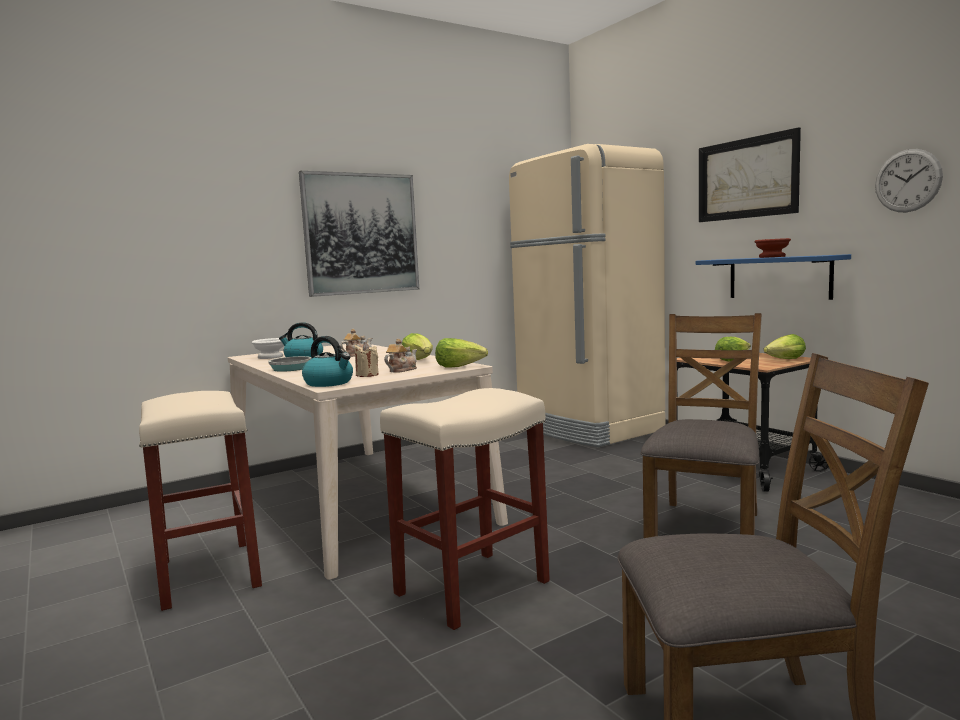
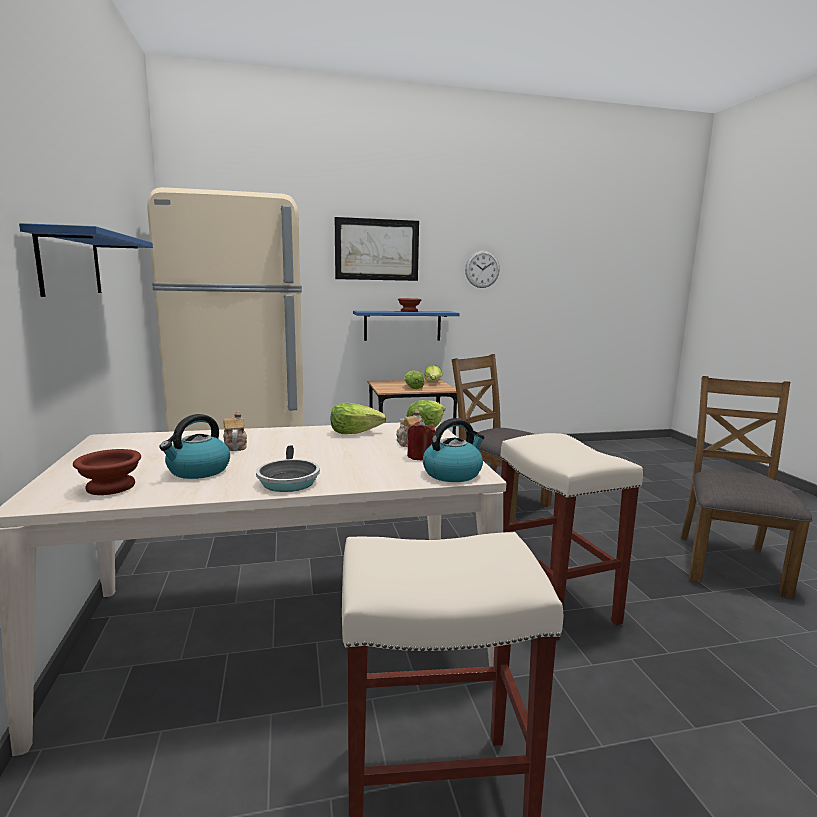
camera: 70 degrees left, 5 degrees up
(270, 357) = (112, 487): white bowl -> brown bowl
(361, 234) = (70, 264): picture -> blue shelf
(367, 375) = (420, 456): beige candle -> red candle

